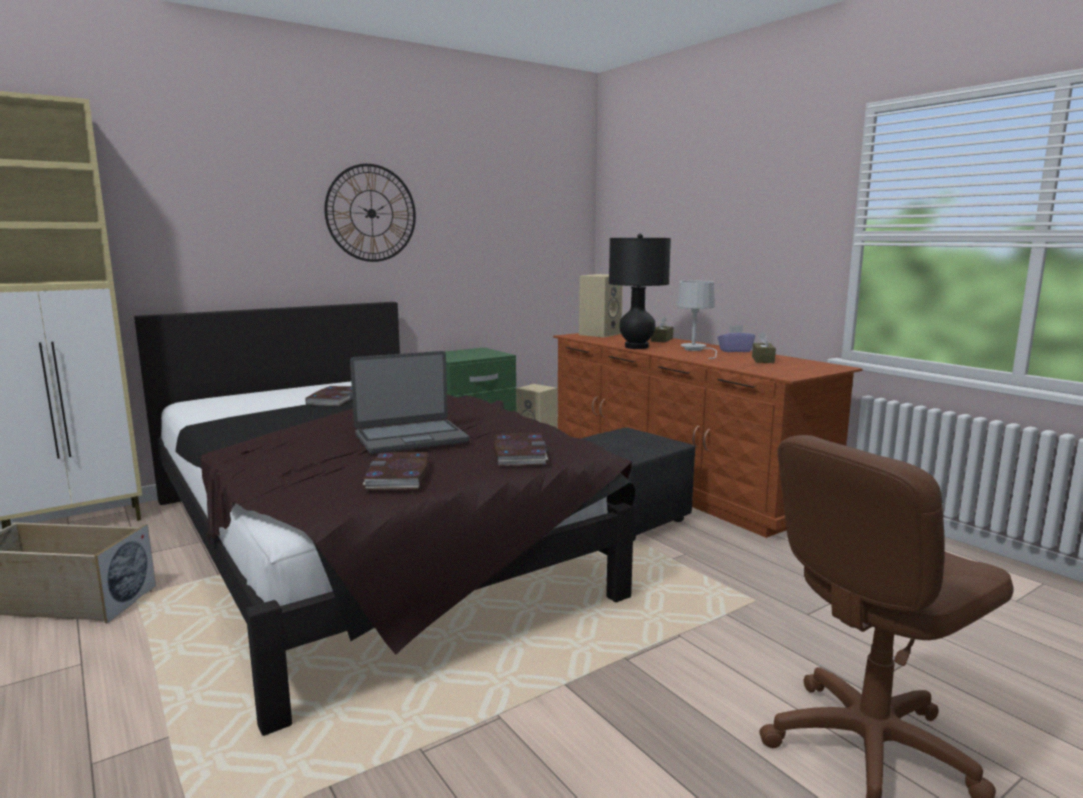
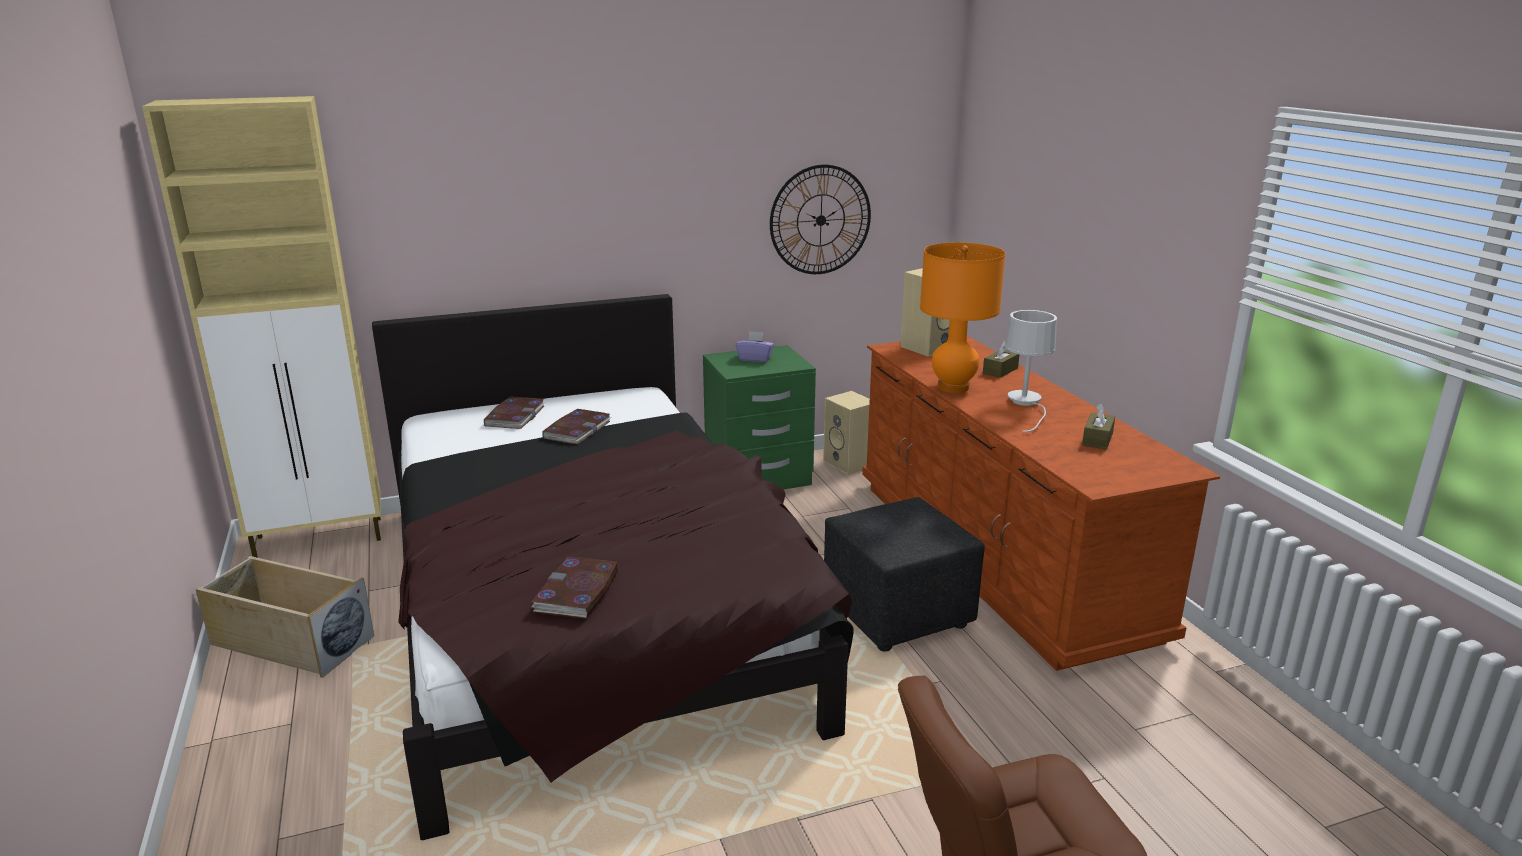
camera: 15 degrees right, 10 degrees up
(371, 213) = (643, 187): wall clock -> wall clock (820, 220)
(410, 438) = (619, 525): laptop -> none
(519, 453) = (721, 569): book -> book (515, 416)
(636, 347) = (953, 388): black table lamp -> orange table lamp
(735, 351) = (1078, 410): purple tissue box -> purple tissue box (755, 358)

